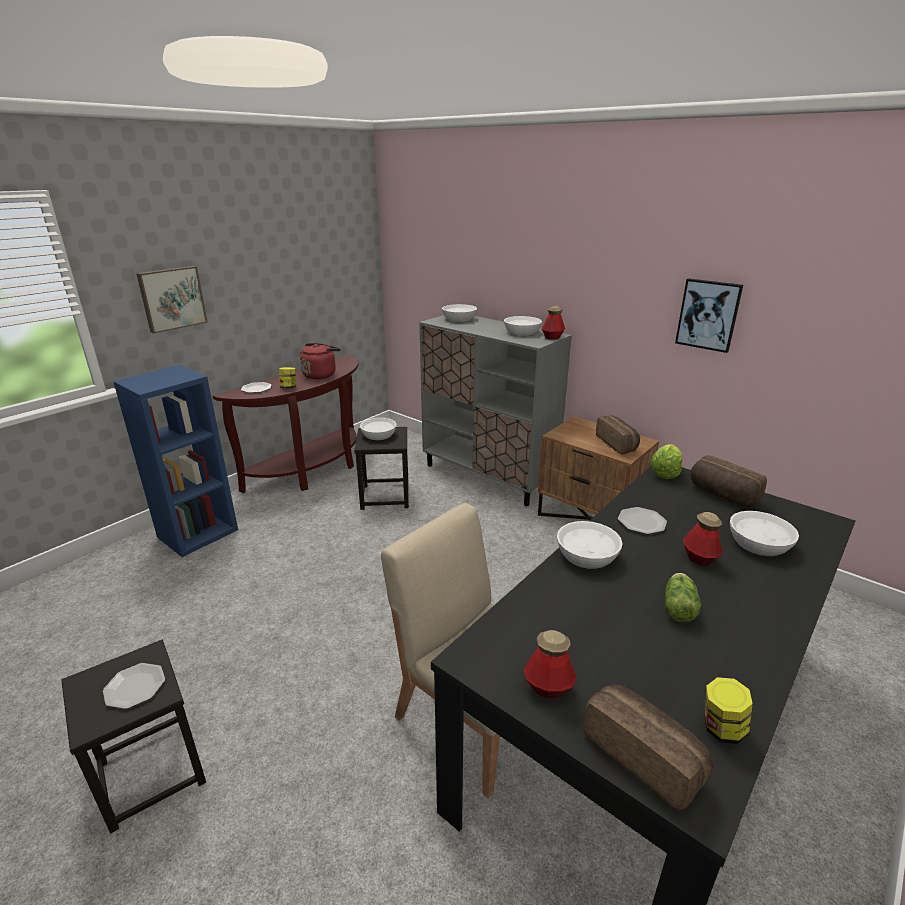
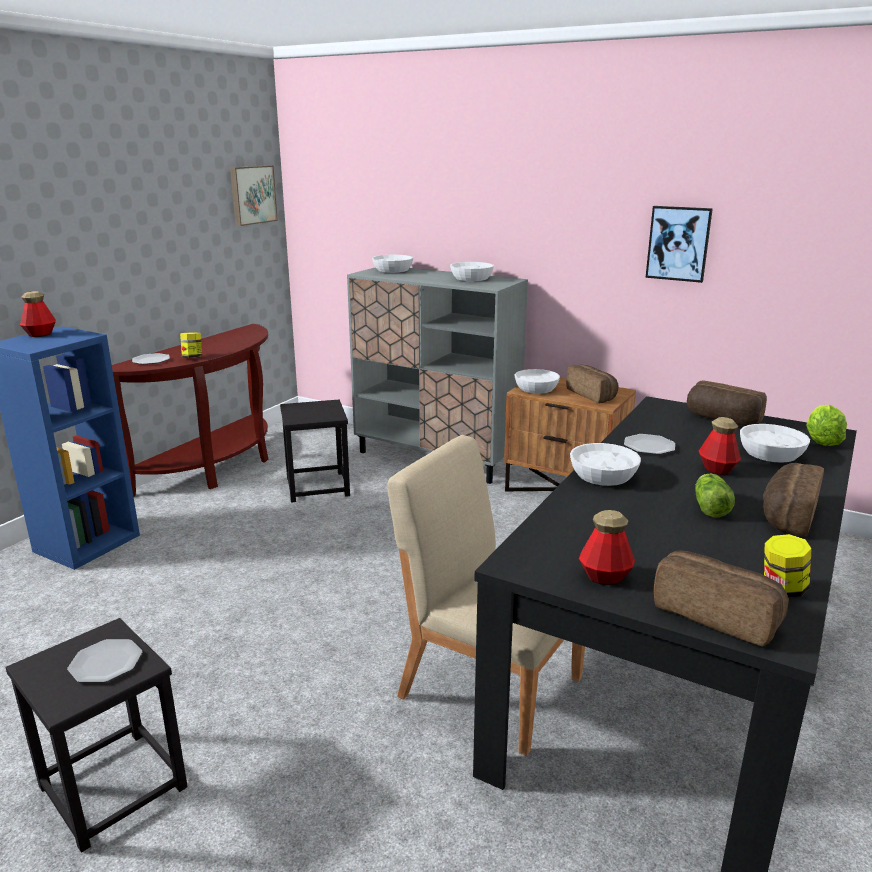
camera: 10 degrees left, 5 degrees down
(172, 298) = (49, 245): picture -> picture (252, 195)
(321, 374) = (226, 343): red kettle -> none
(379, 435) = (309, 409): white bowl -> white bowl (537, 389)
(552, 337) = (508, 282): bottle -> bottle (40, 334)
(665, 473) = (658, 406): lettuce -> lettuce (821, 440)
(753, 626) = (786, 515): none -> bread

